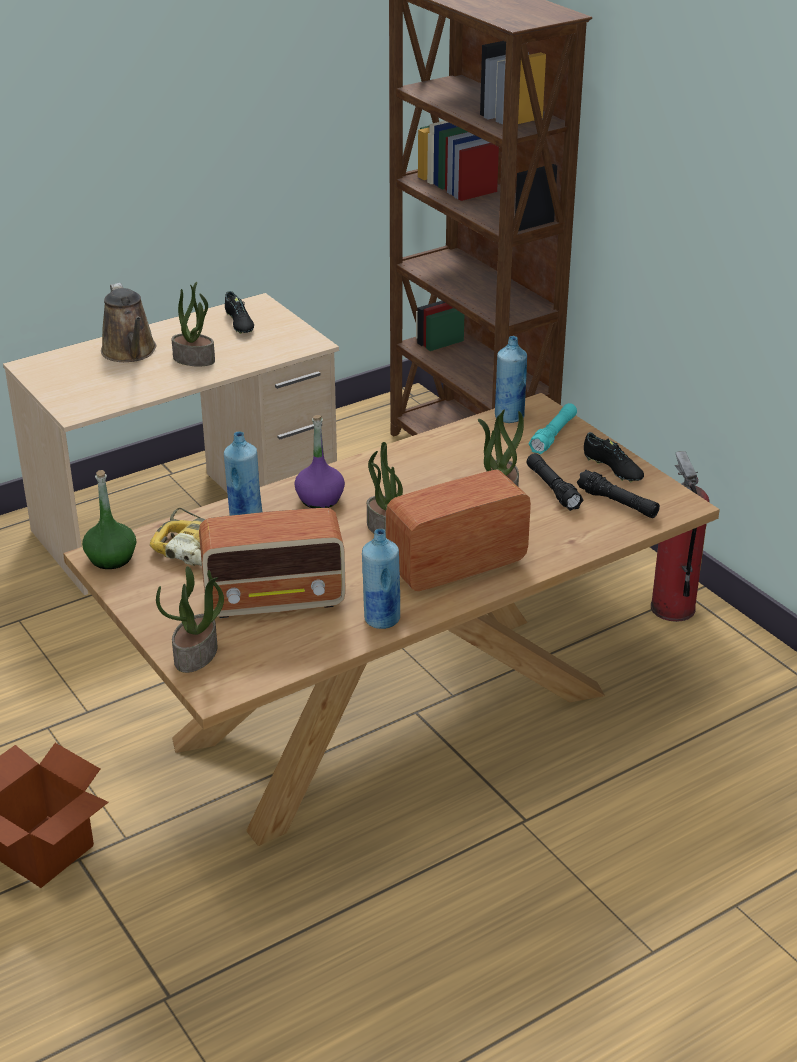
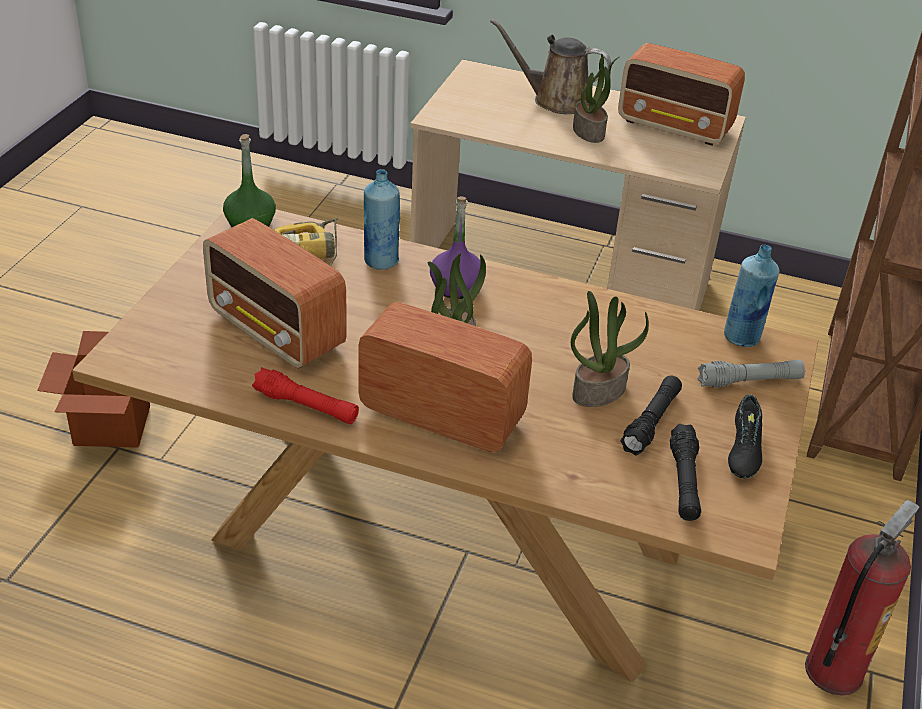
camera: 50 degrees right, 5 degrees up
(130, 352) = (555, 100): brown watering can -> brown watering can turned 75 degrees clockwise
(196, 655) = (157, 326): potted plant -> none
(239, 324) = (675, 126): black shoe -> radio
(381, 620) = (306, 406): blue bottle -> red flashlight
(553, 435) = (749, 381): turquoise flashlight -> grey flashlight

